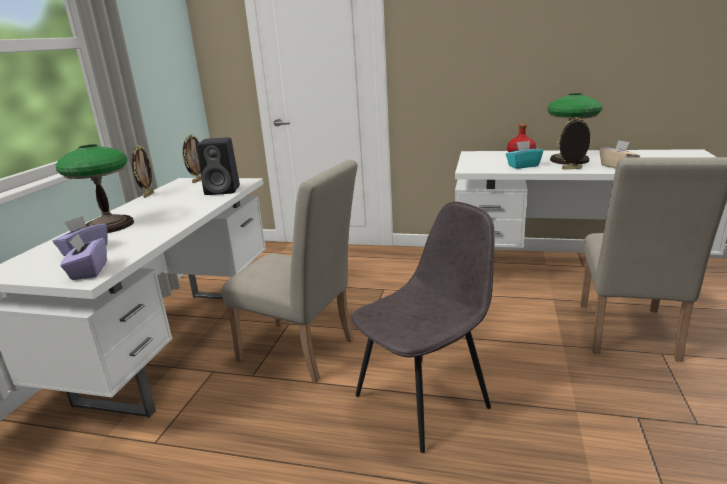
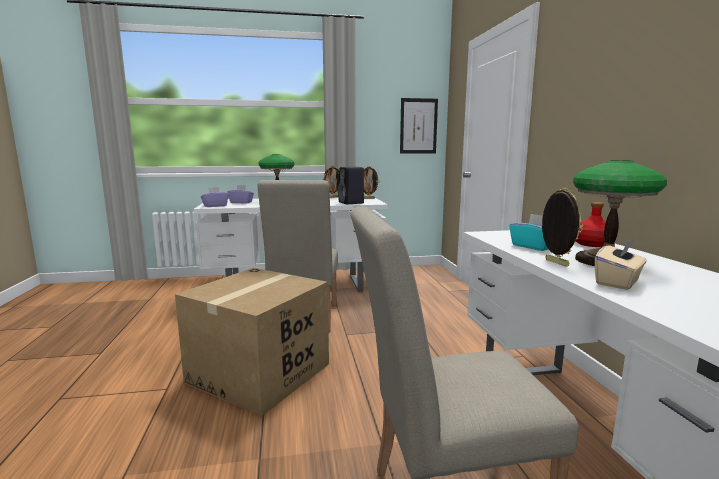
camera: 65 degrees right, 10 degrees down
(176, 67) = (418, 126): none -> picture
(424, 400) = (259, 373): grey chair -> cardboard box

